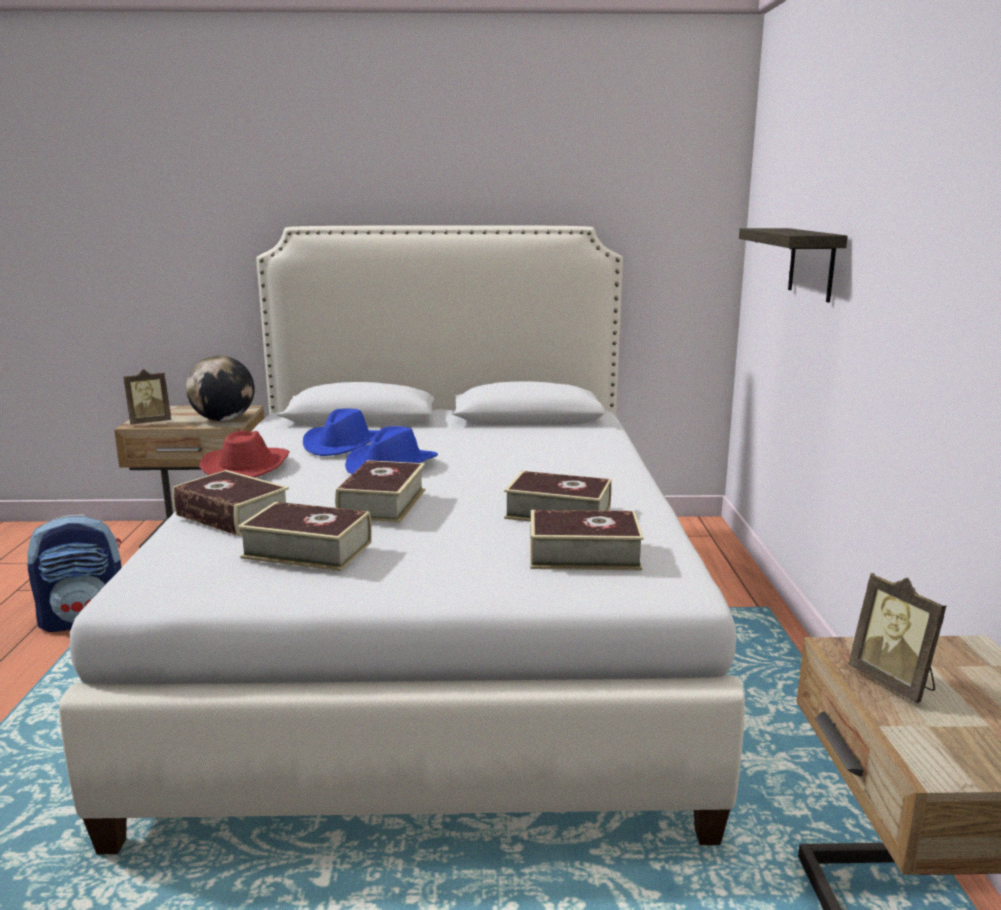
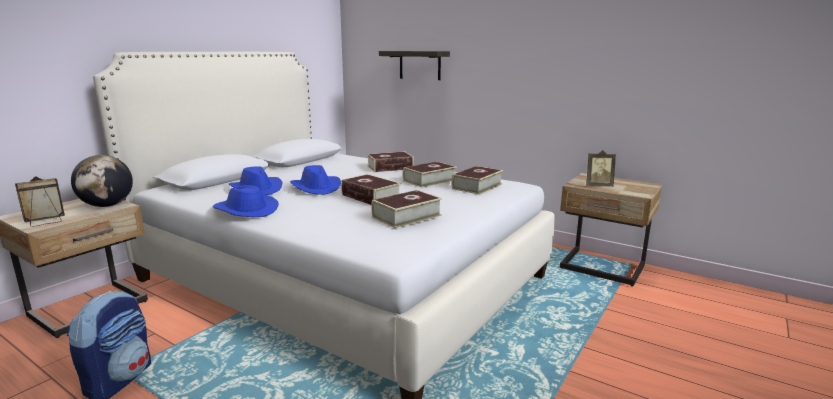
camera: 55 degrees left, 0 degrees up
(150, 422) = (45, 222): picture frame -> picture frame turned 135 degrees counterclockwise
(232, 515) = (327, 222): book -> book (390, 167)
(247, 467) = (245, 210): red hat -> blue hat

